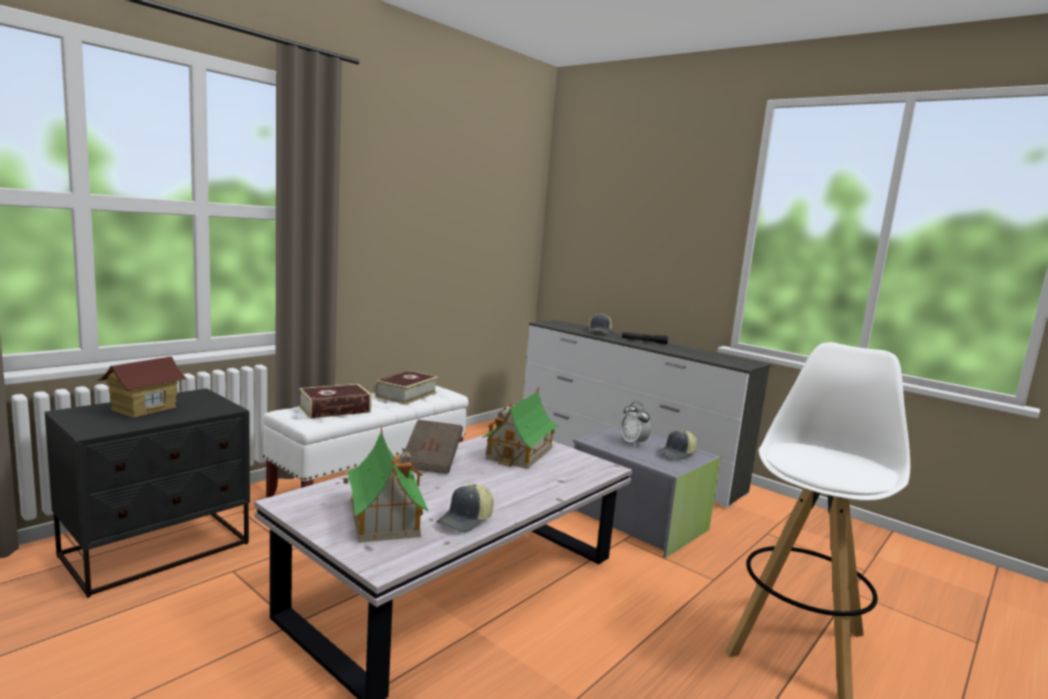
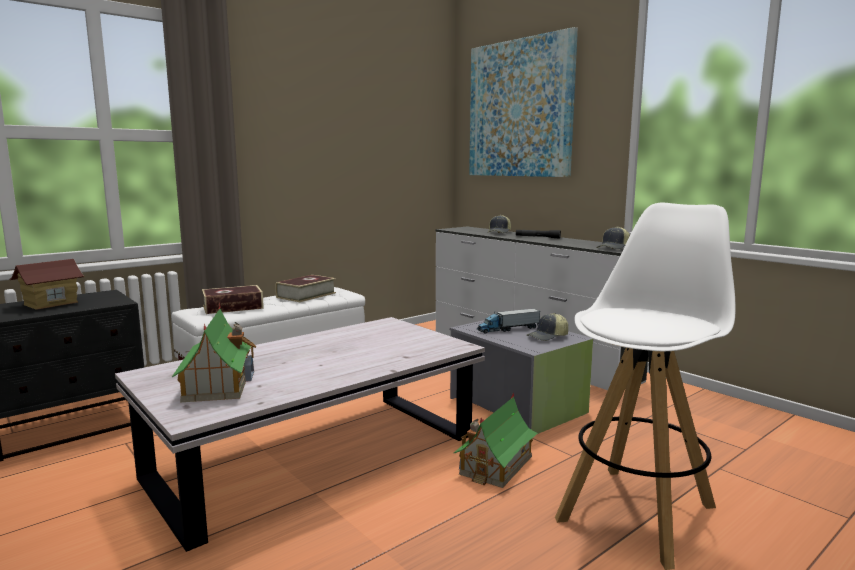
camera: 10 degrees right, 0 degrees up
(432, 461) = (294, 343): brown book -> none
(466, 520) = (291, 386): cap -> cap (614, 248)
(520, 453) = (382, 336): toy house -> toy house (496, 465)
(624, 204) = (519, 109): none -> picture
(633, 443) = (508, 329): alarm clock -> toy truck

